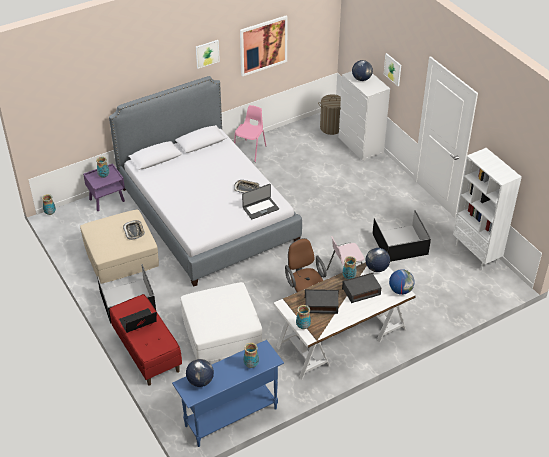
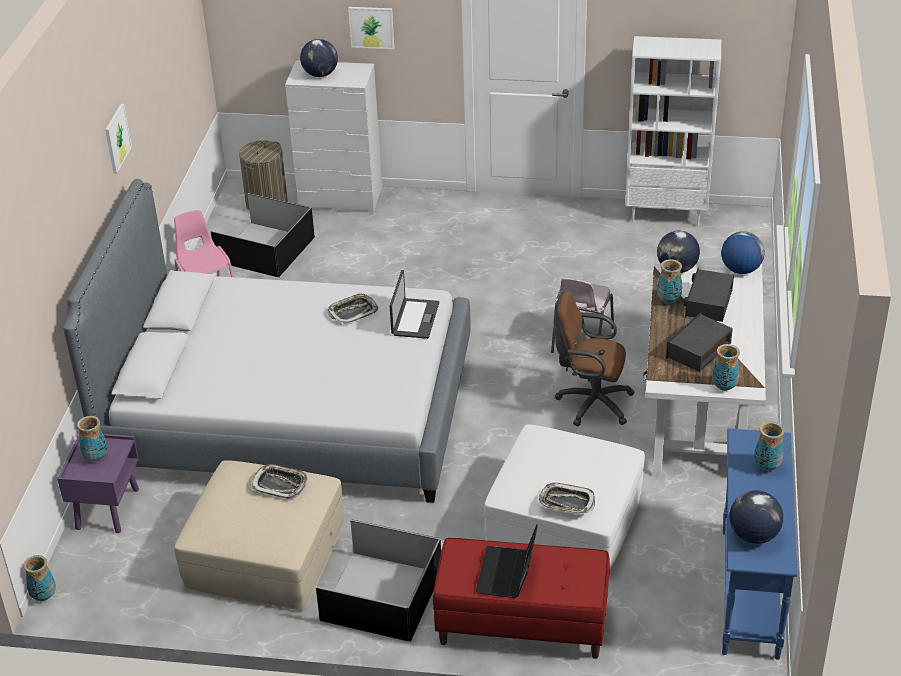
camera: 50 degrees left, 5 degrees down
(200, 319) = (566, 502): none -> tray
(263, 45) = (158, 93): picture -> none
(400, 243) = (576, 263): black storage box -> black storage box (265, 248)

